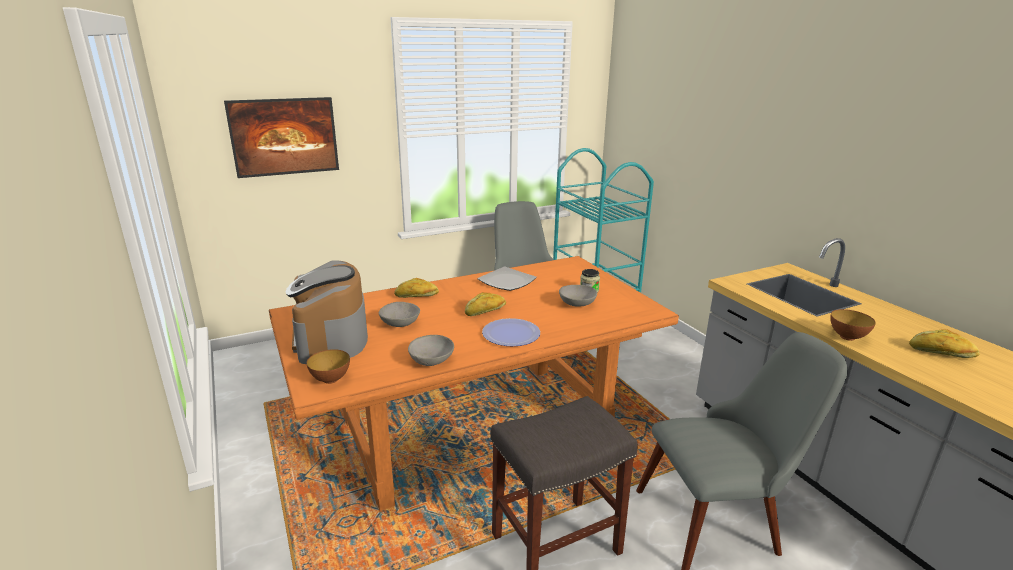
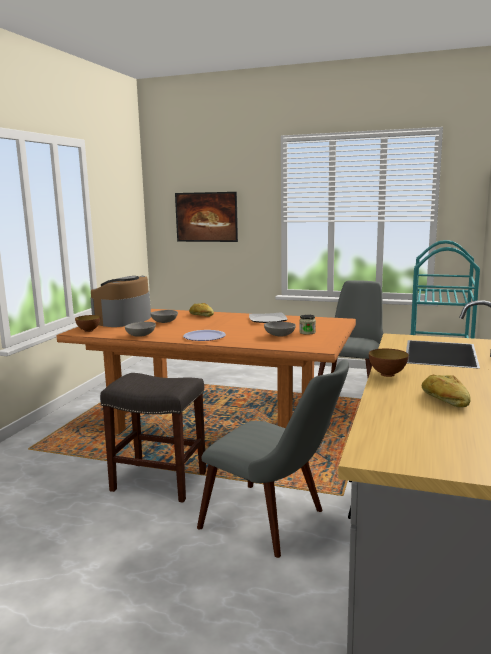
camera: 45 degrees right, 10 degrees down
(485, 311) = (218, 327): bread -> none

